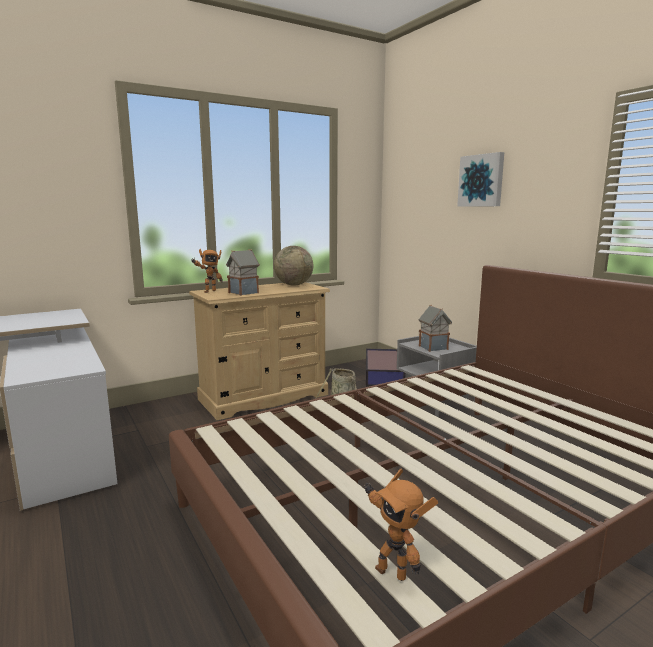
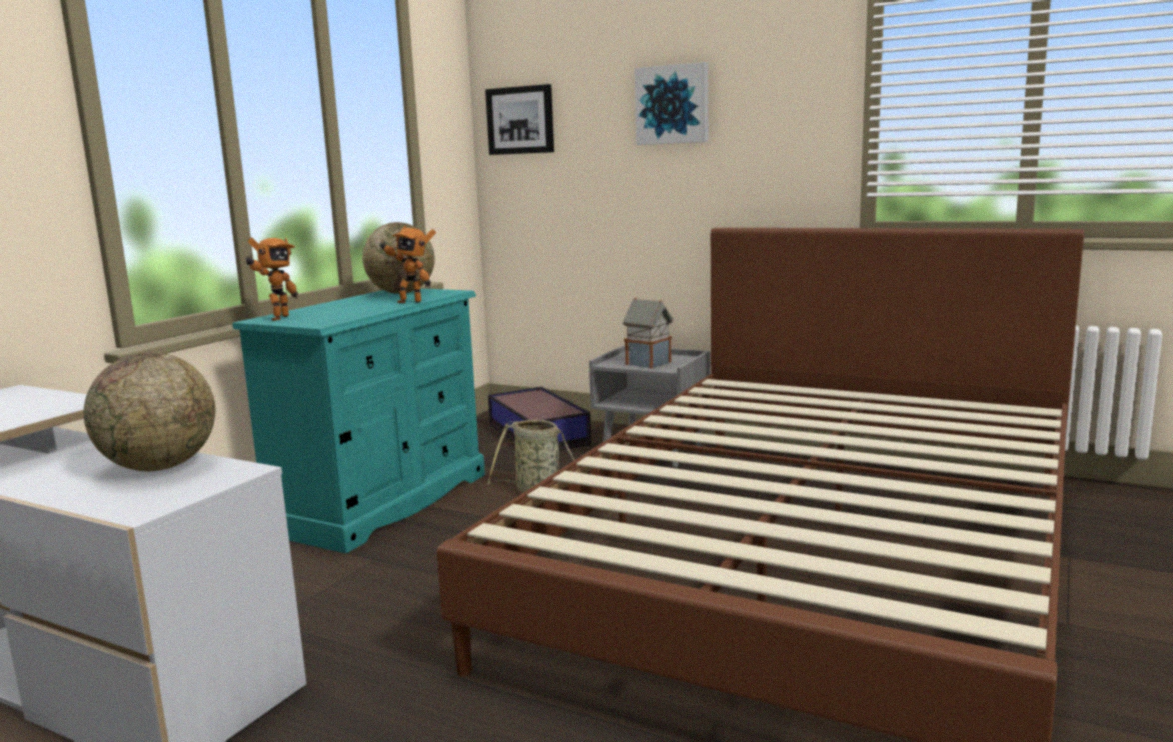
camera: 30 degrees left, 0 degrees up
(70, 359) = (160, 467): none -> globe
(244, 292) = (350, 312): toy house -> none
(264, 397) = (382, 502): beige dresser -> turquoise dresser
(392, 571) = (955, 584): toy robot -> toy robot (410, 302)
(403, 189) = (520, 120): none -> picture

